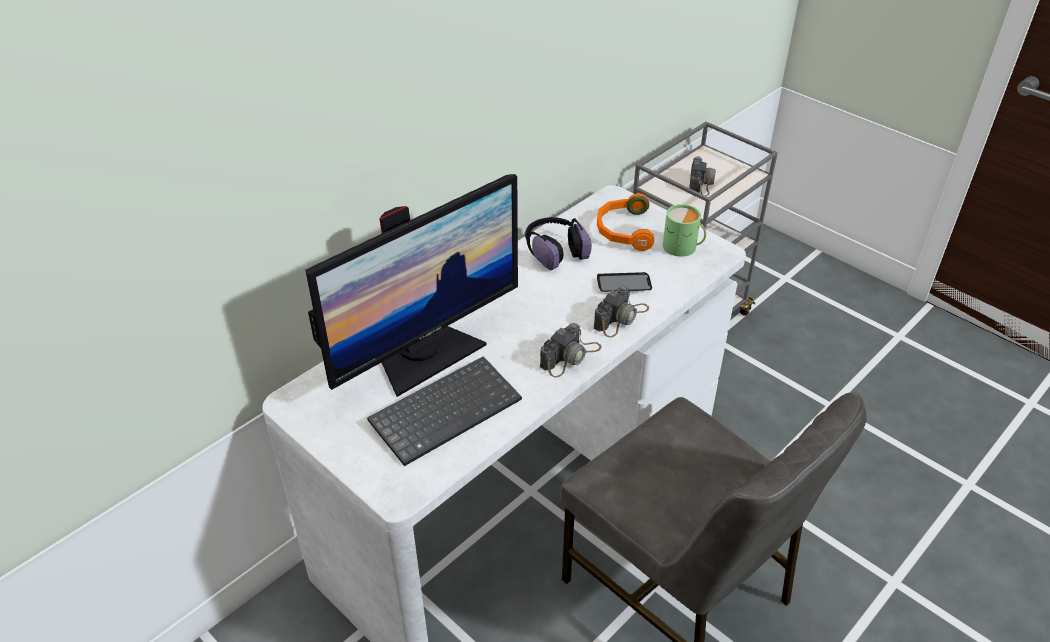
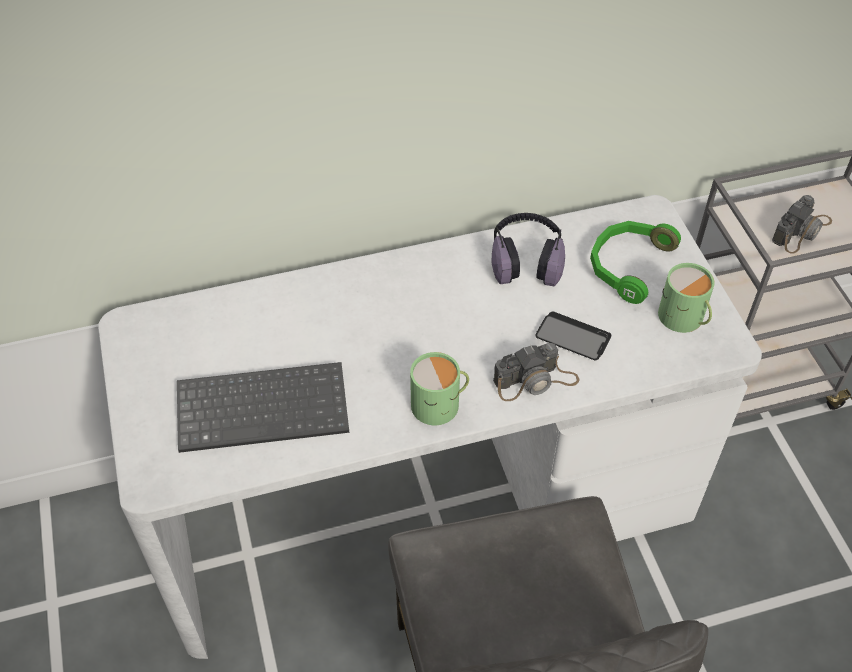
camera: 30 degrees right, 10 degrees up
(425, 355) = (291, 331): monitor -> none
(570, 356) = (440, 404): camera -> green mug
(623, 230) = (627, 265): orange headphones -> green headphones

